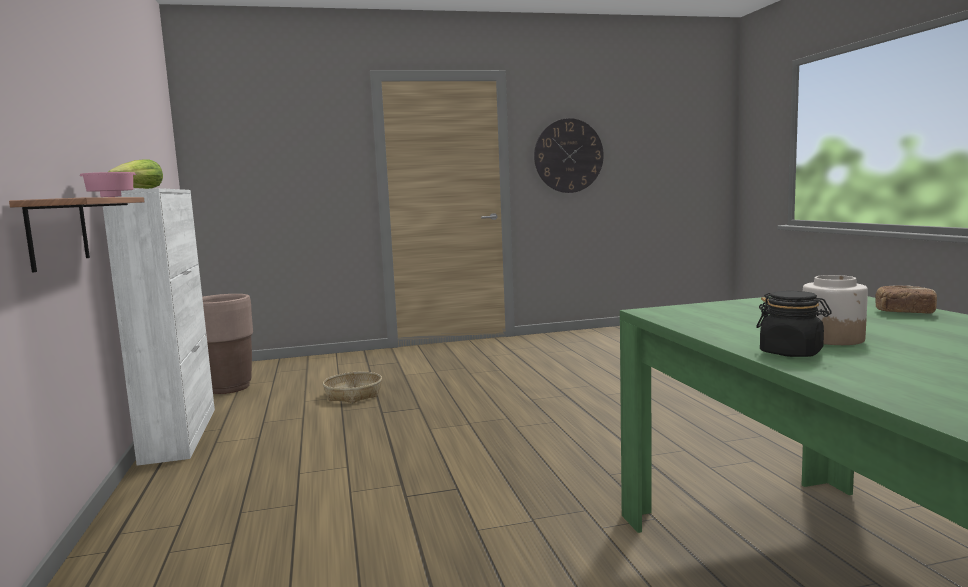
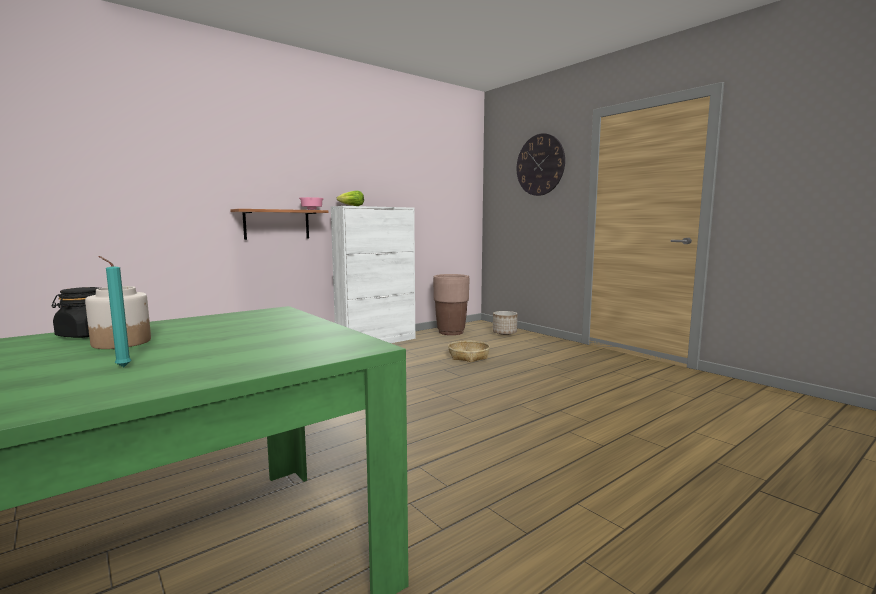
camera: 65 degrees right, 0 degrees up
(289, 366) = (504, 333): none -> planter
(568, 156) = (799, 172): wall clock -> wall clock (540, 165)
(905, 313) = (228, 365): bread -> none
(928, 331) = (121, 367): none -> turquoise candle

